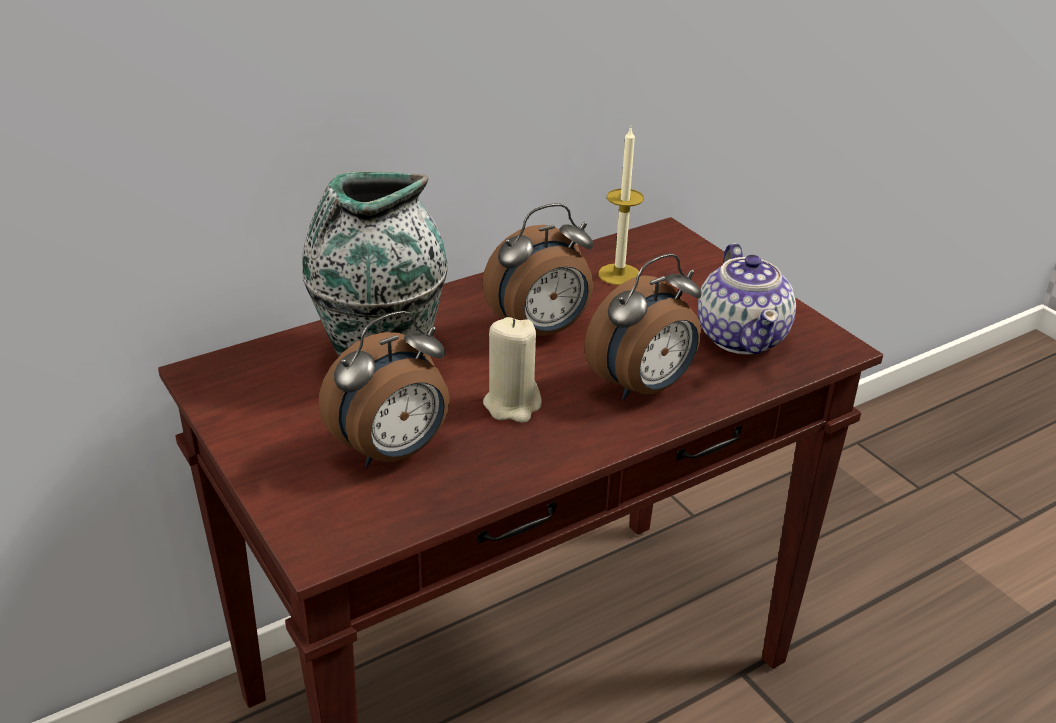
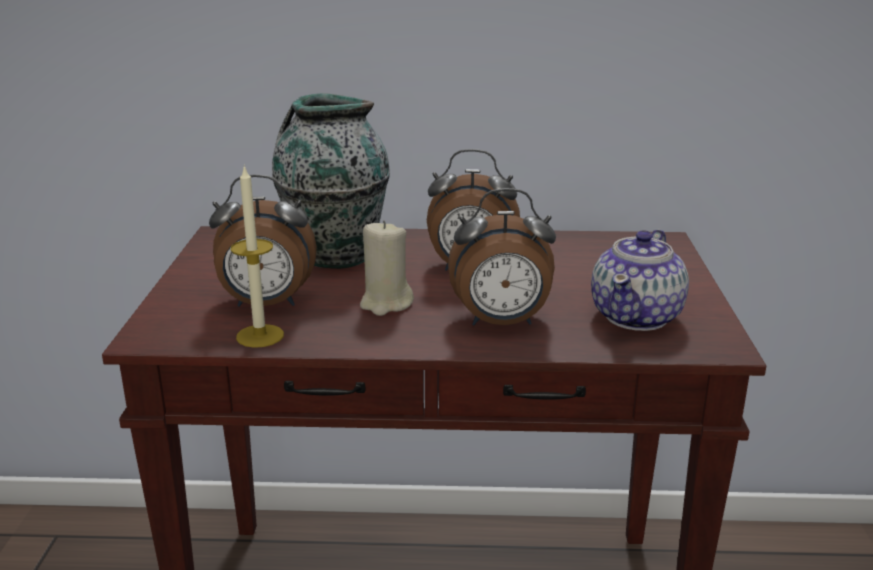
camera: 35 degrees right, 10 degrees down
(619, 274) = (584, 254): candle -> candle (260, 336)

